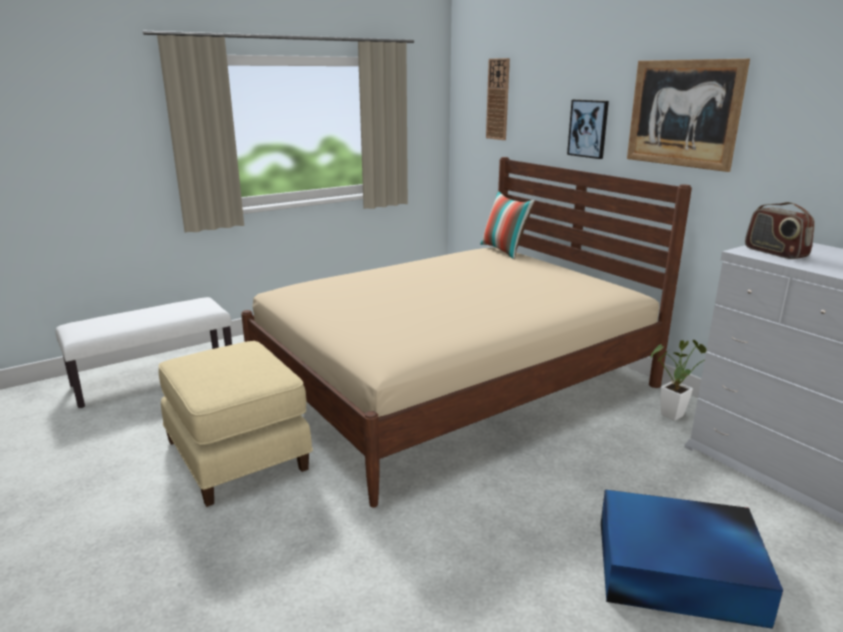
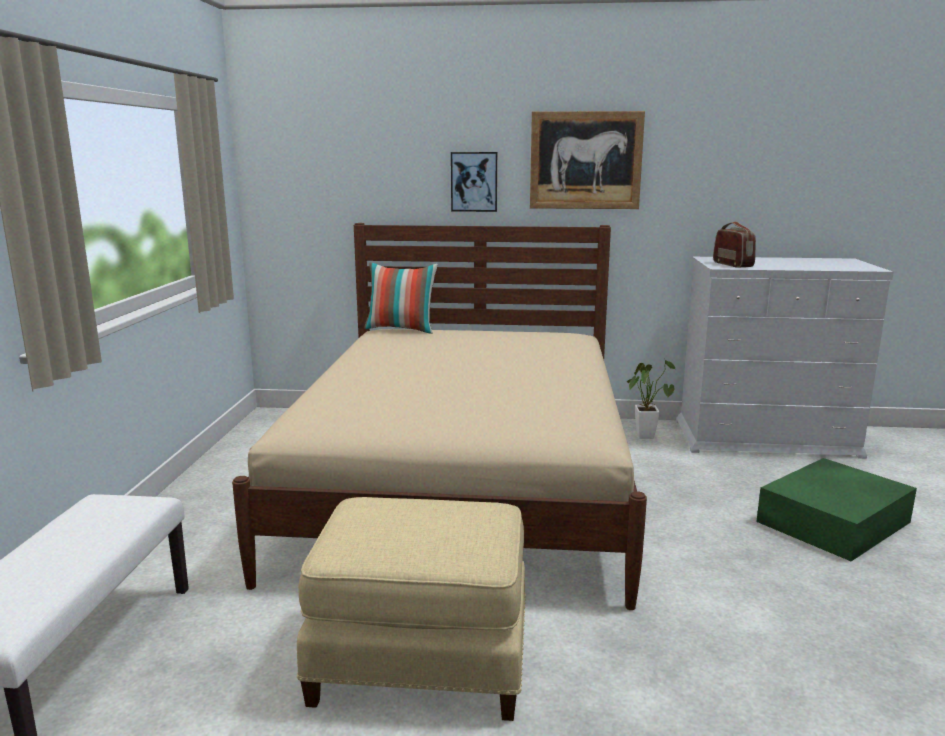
camera: 50 degrees left, 5 degrees down
(498, 99) = (330, 156): wall clock -> none
(680, 571) = (835, 521): blue storage box -> green storage box
(775, 253) = (733, 264): radio -> radio turned 120 degrees counterclockwise

